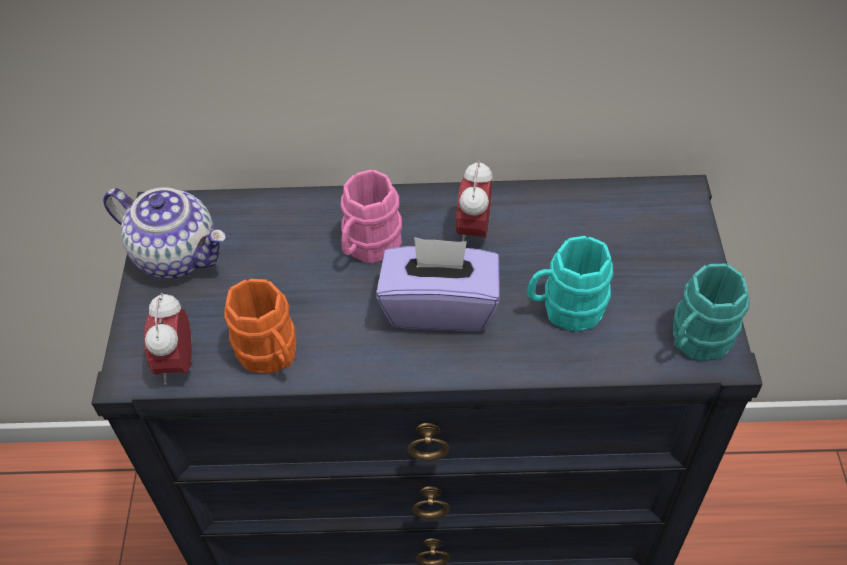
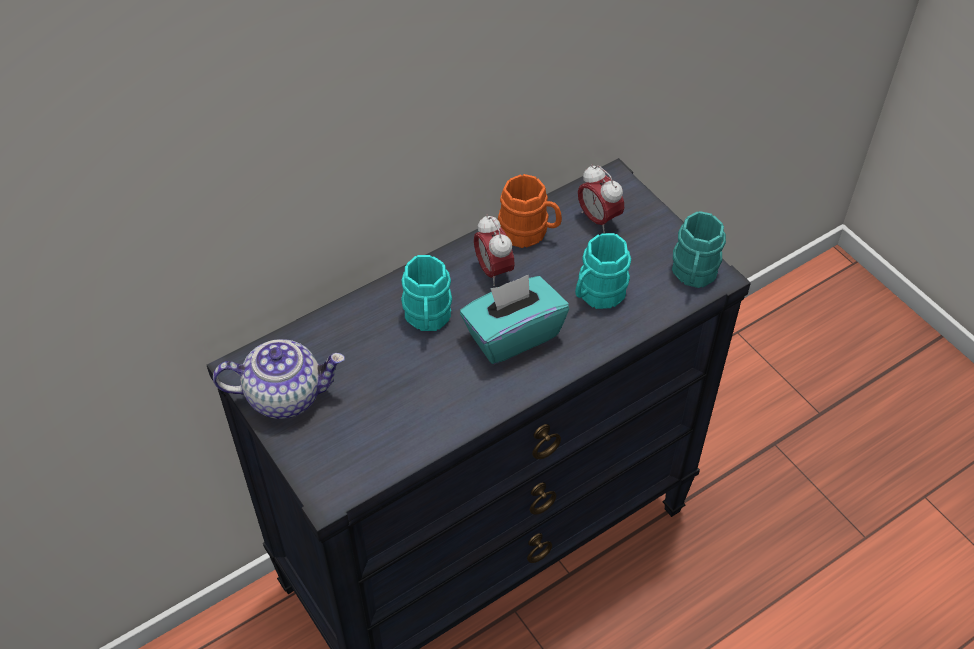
camera: 35 degrees left, 0 degrees up
(177, 363) = (358, 470): alarm clock -> alarm clock (598, 219)
(271, 355) = (422, 428): orange mug -> orange mug (529, 233)
(368, 247) = (427, 318): pink mug -> turquoise mug
(440, 306) = (512, 335): purple tissue box -> turquoise tissue box

